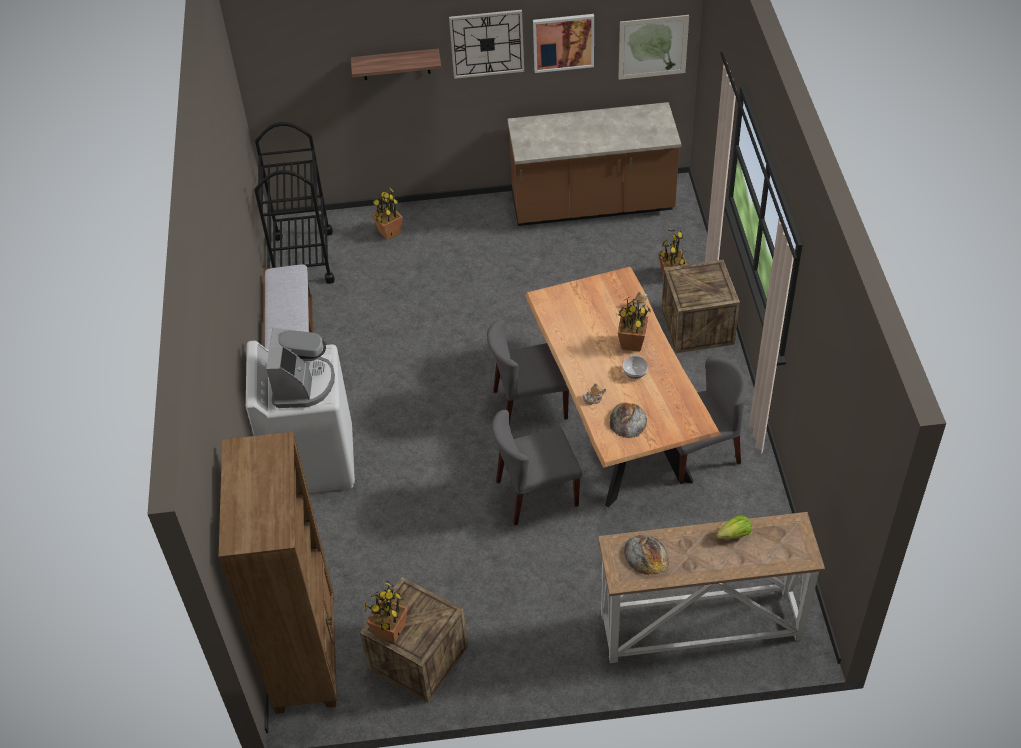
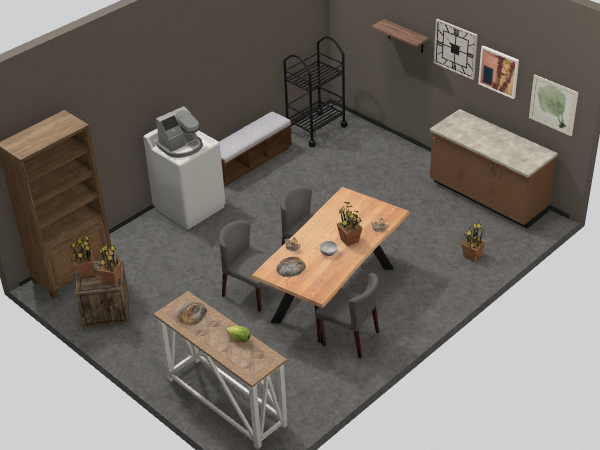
camera: 50 degrees right, 10 degrees down
(389, 232) = (369, 144): potted plant -> potted plant (111, 280)
(697, 327) = (445, 287): crate -> none

